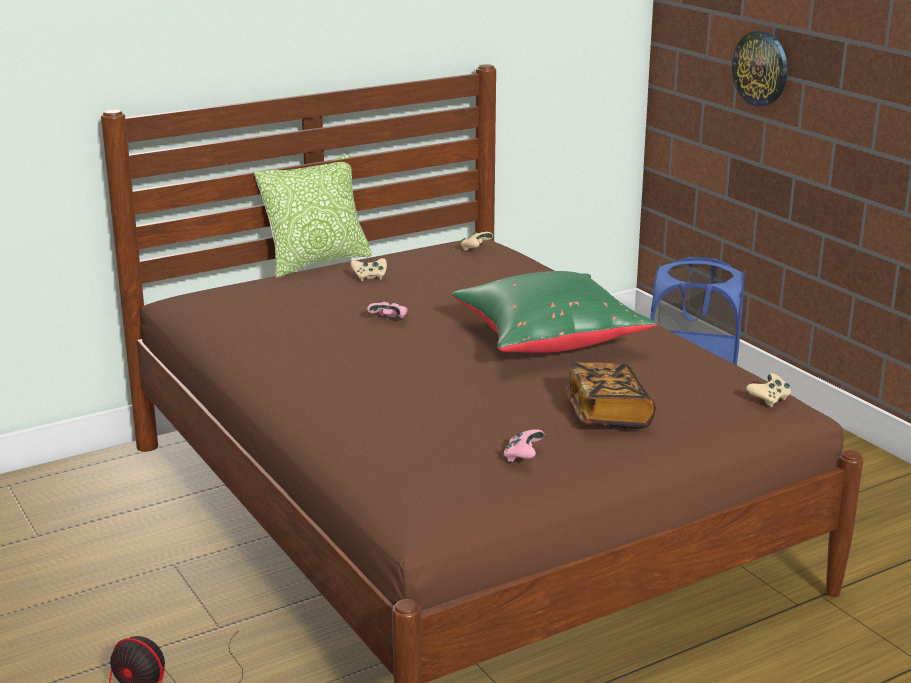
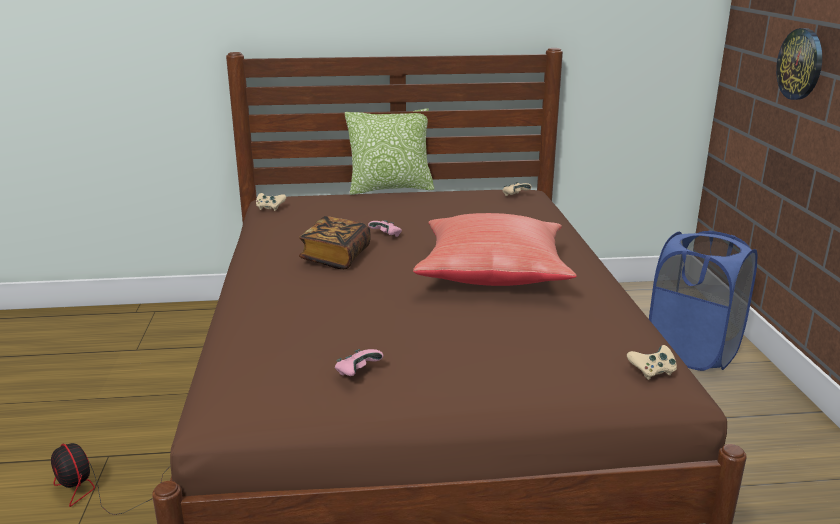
camera: 25 degrees right, 0 degrees up
(369, 277) = (410, 204): beige game controller -> beige game controller (270, 208)
(548, 340) = (493, 274): green pillow -> red pillow
(607, 414) = (475, 351): book -> book (336, 257)

